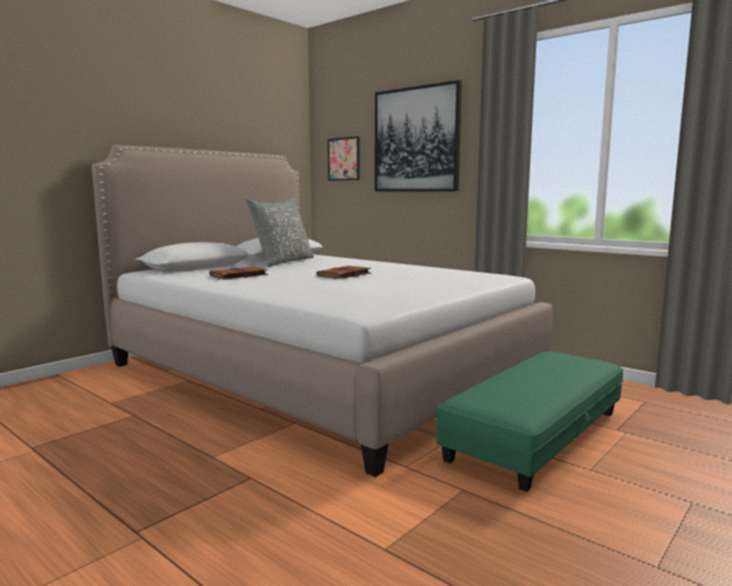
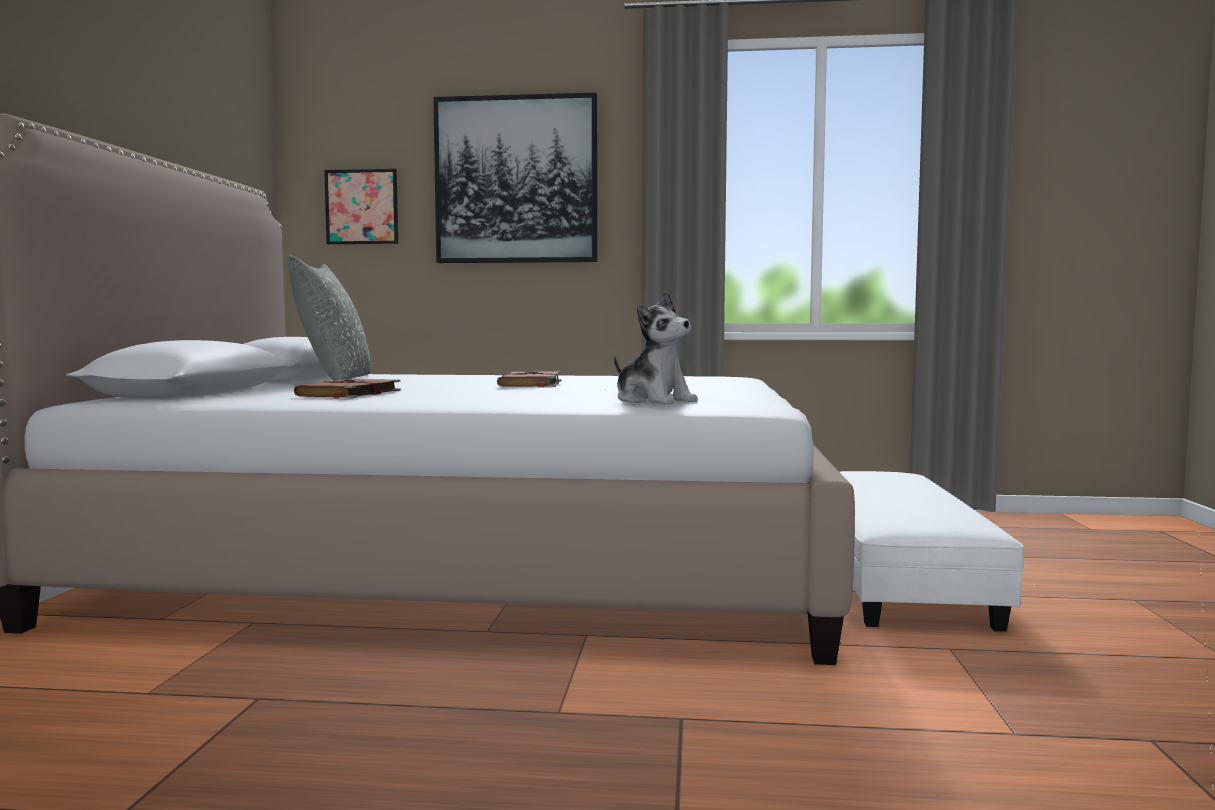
camera: 35 degrees left, 5 degrees down
(326, 299) = (653, 401): none -> plush toy
(536, 435) = (896, 577): green ottoman -> white ottoman

